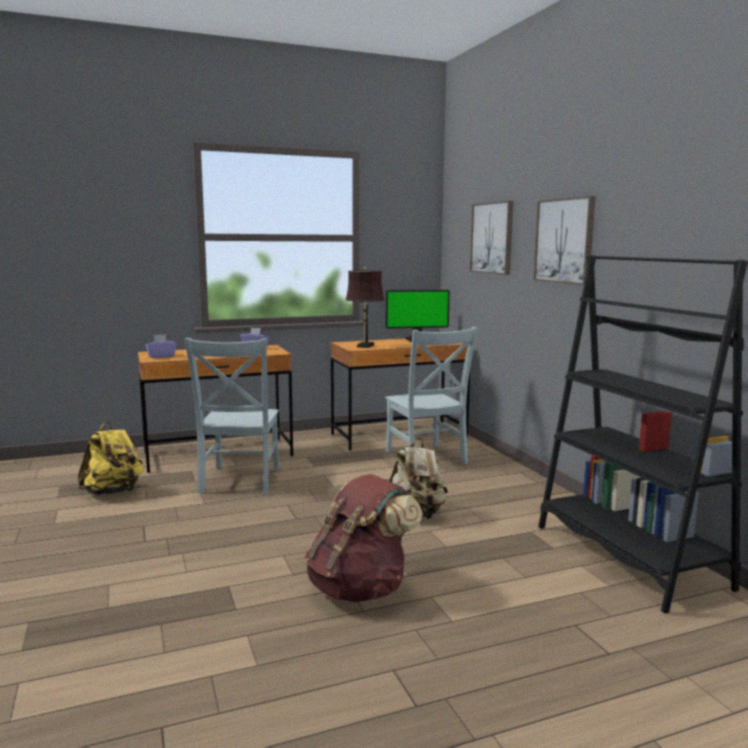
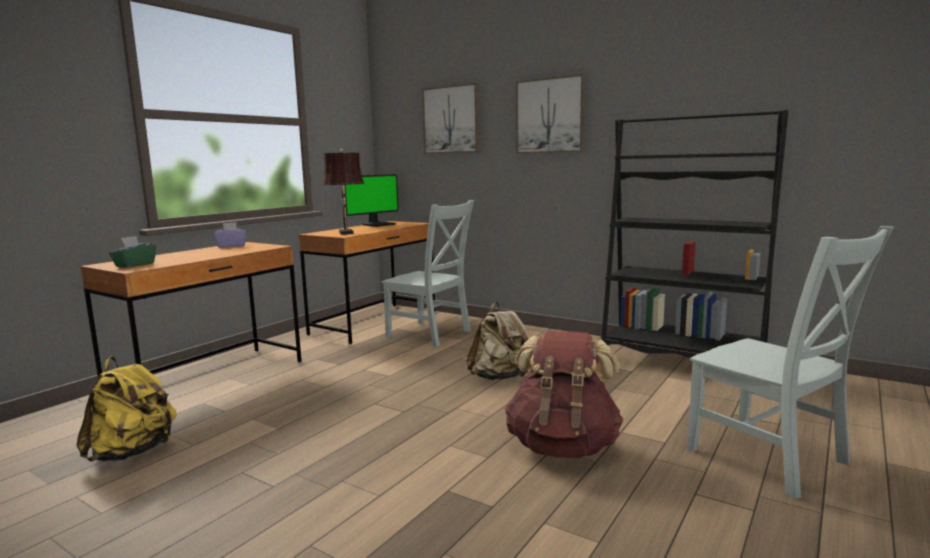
camera: 35 degrees left, 0 degrees up
(161, 356) = (134, 265): purple tissue box -> green tissue box
(239, 482) = (283, 398): grey chair -> grey chair (772, 459)

